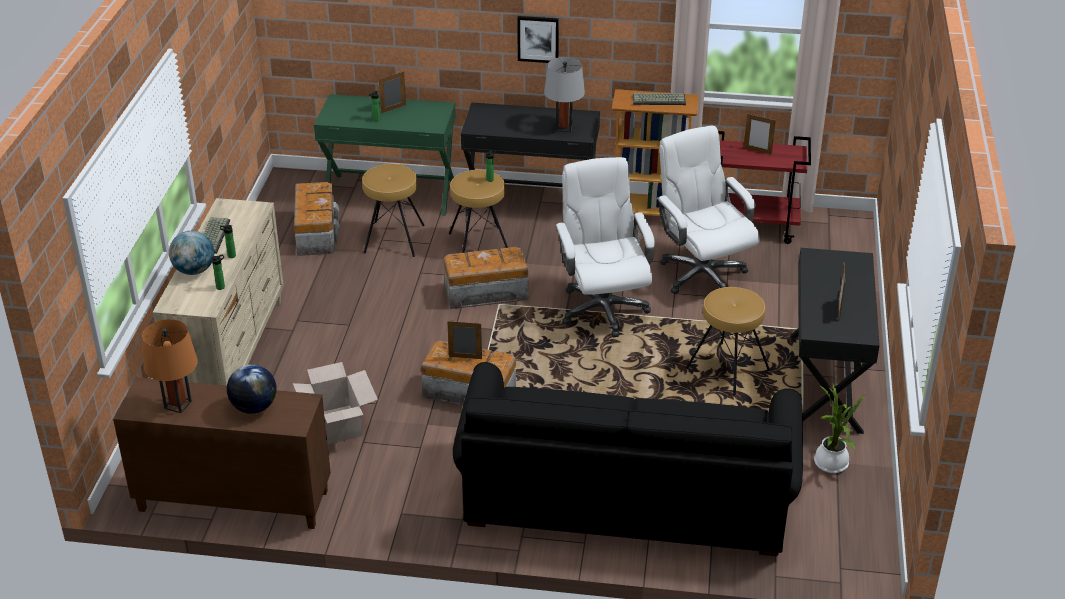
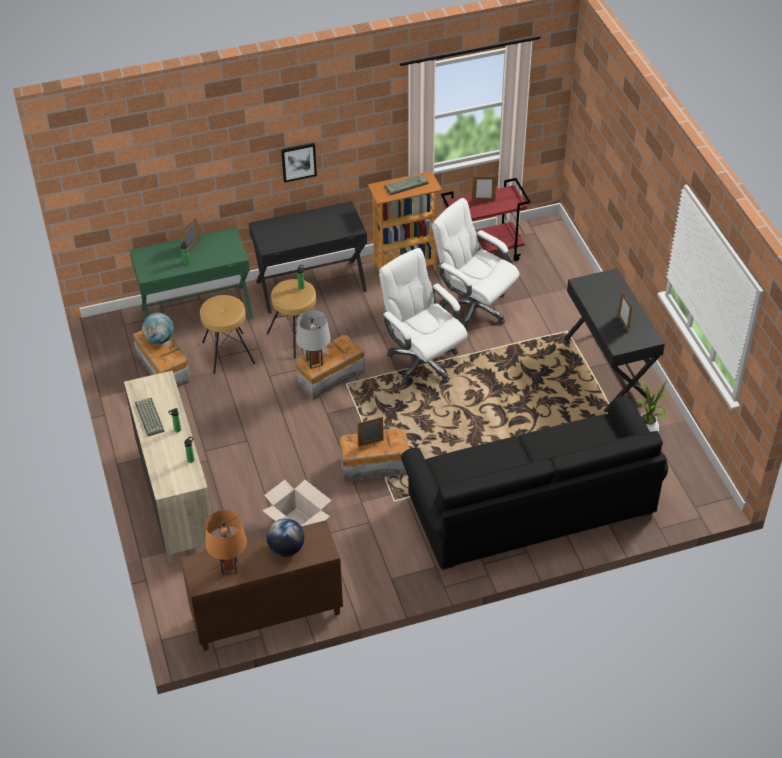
camera: 25 degrees left, 10 degrees up
(194, 270) = (159, 452): globe -> globe (159, 339)
(563, 128) = (335, 225): grey table lamp -> grey table lamp (314, 362)
(728, 369) = (538, 381): brown stool -> none

